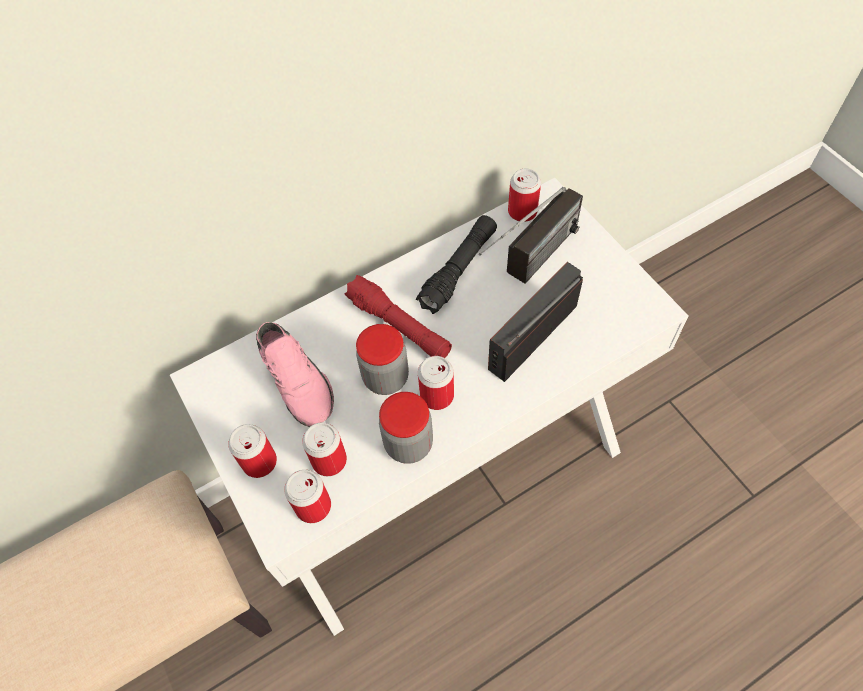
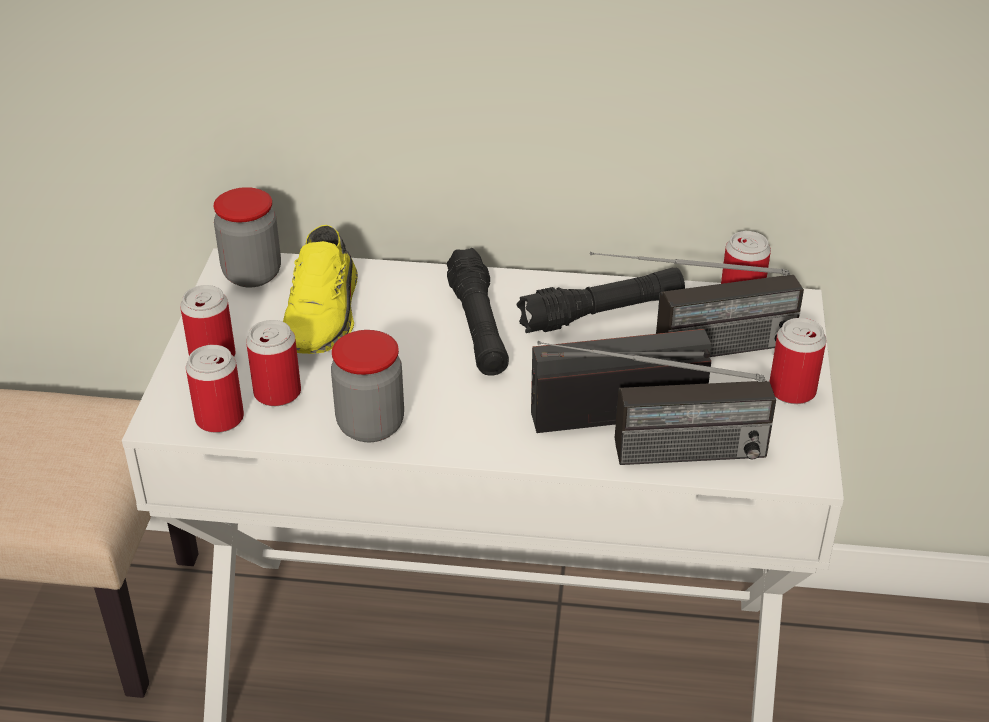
camera: 35 degrees right, 20 degrees down
(298, 379) = (325, 314): pink shoe -> yellow shoe
(386, 377) = (413, 360): jar -> jar (252, 274)
(399, 326) = (478, 326): red flashlight -> black flashlight
(437, 395) = (448, 403): can -> can (792, 391)
(575, 353) = (650, 454): none -> radio

